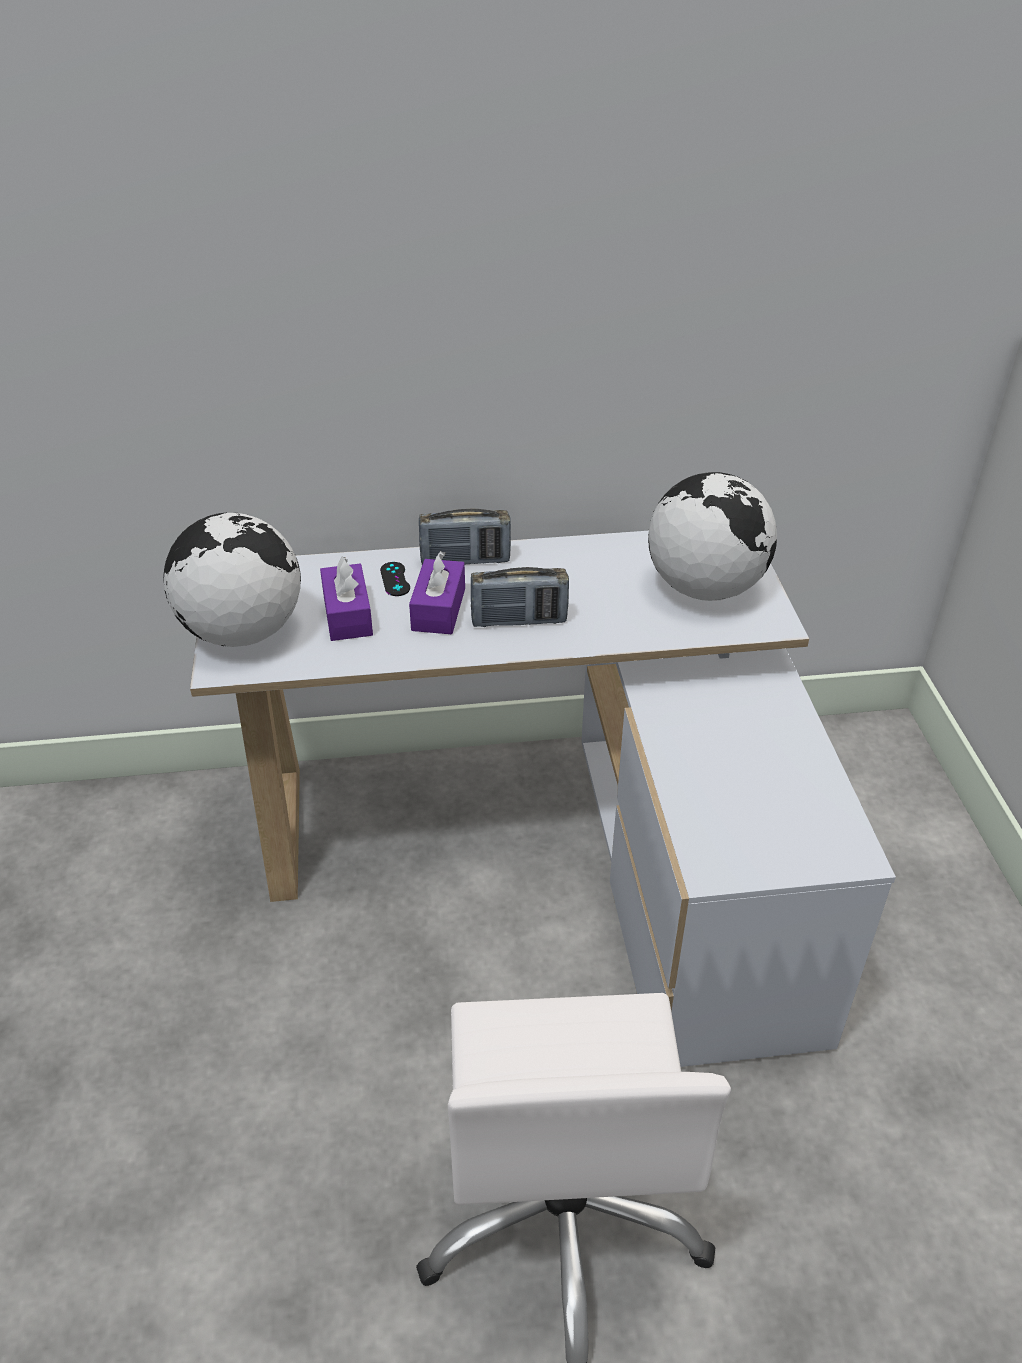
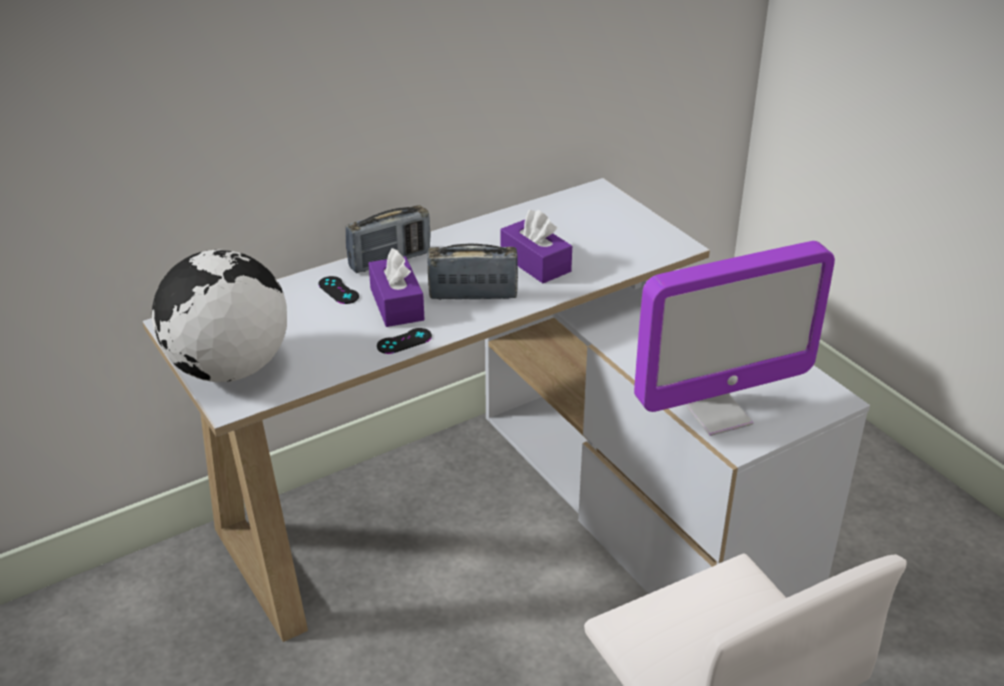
camera: 25 degrees left, 5 degrees down
(347, 615) = (317, 329): purple tissue box -> purple tissue box (535, 263)
(417, 651) = (404, 341): none -> black game controller
(519, 620) = (473, 295): radio -> radio turned 150 degrees counterclockwise
(704, 588) = (604, 233): globe -> none
(709, 829) = (717, 414): none -> monitor

